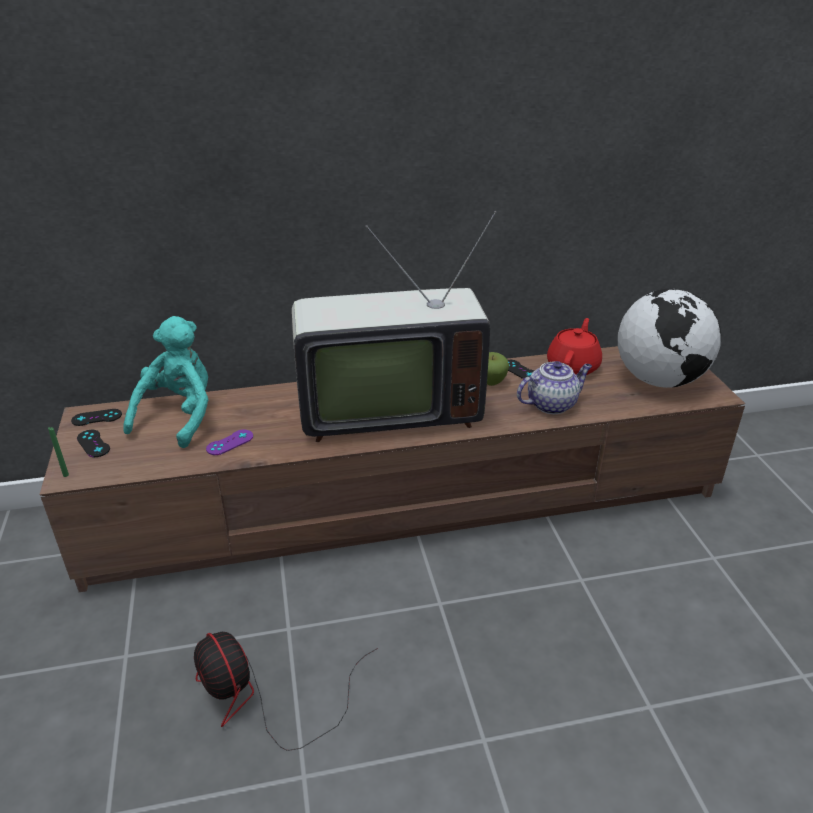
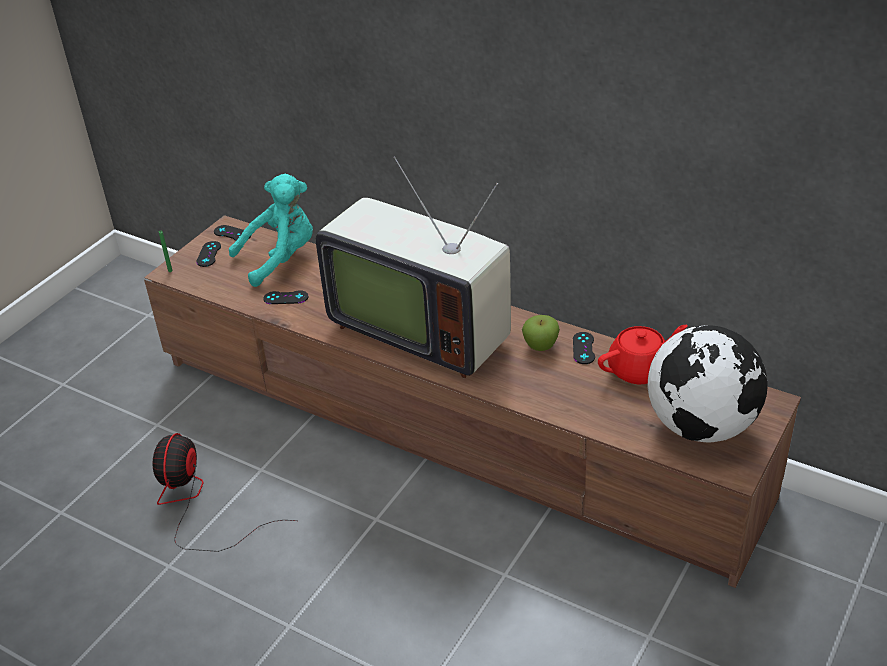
camera: 45 degrees right, 5 degrees up
(230, 442) = (286, 298): purple game controller -> black game controller
(552, 404) = (561, 394): teapot -> none

